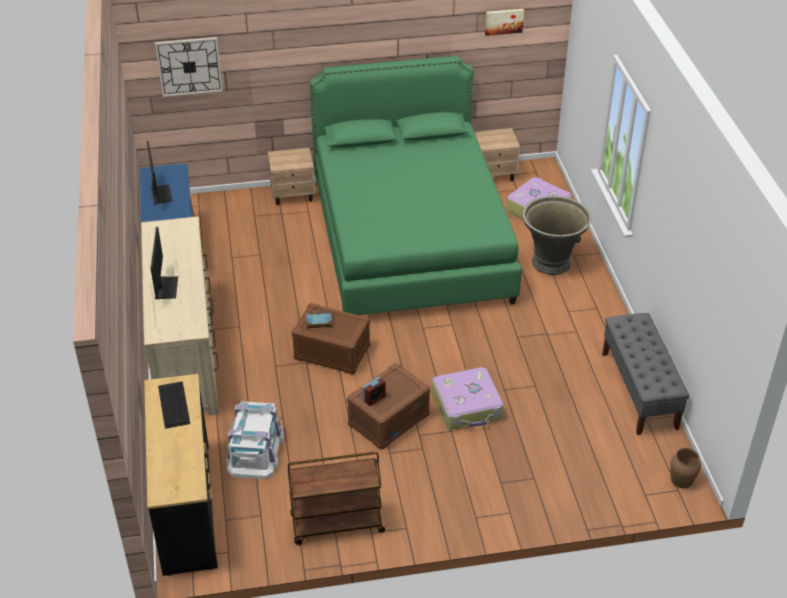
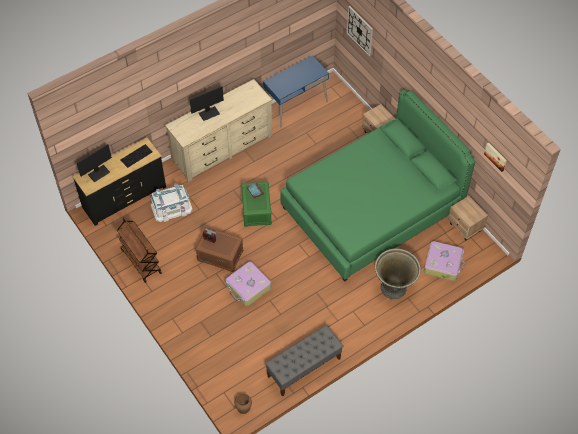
camera: 65 degrees right, 15 degrees up
(160, 194) = (295, 75): monitor -> monitor (98, 173)
(331, 352) = (256, 210): brown storage box -> green storage box

